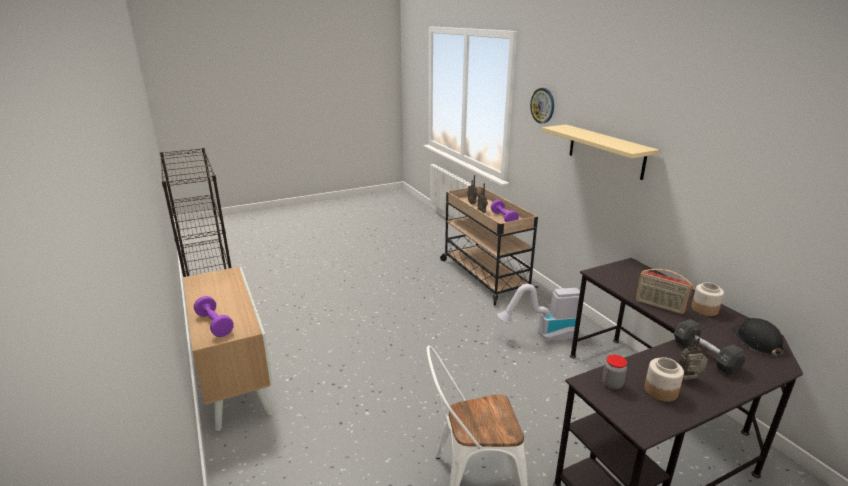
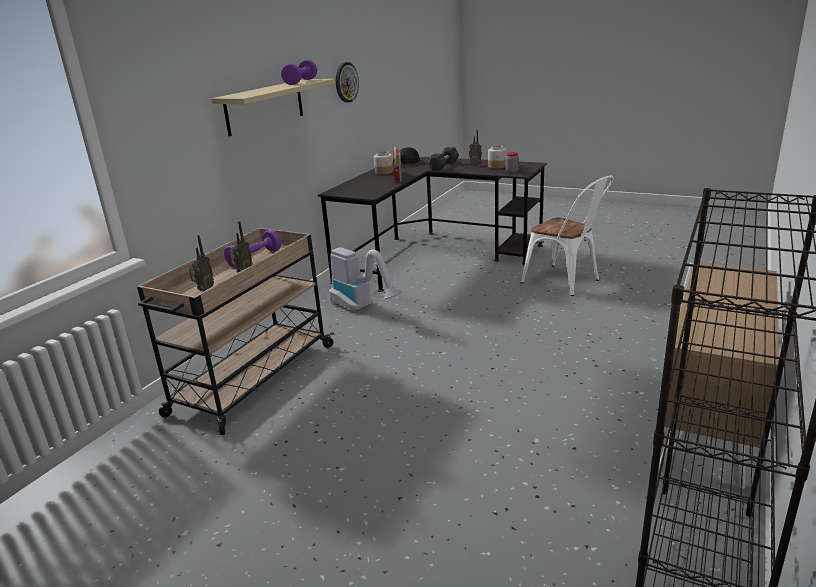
camera: 125 degrees left, 0 degrees up
(215, 324) = (743, 283): purple dumbbell -> purple dumbbell (300, 82)
(543, 105) = (165, 87): wall clock -> wall clock (346, 82)

